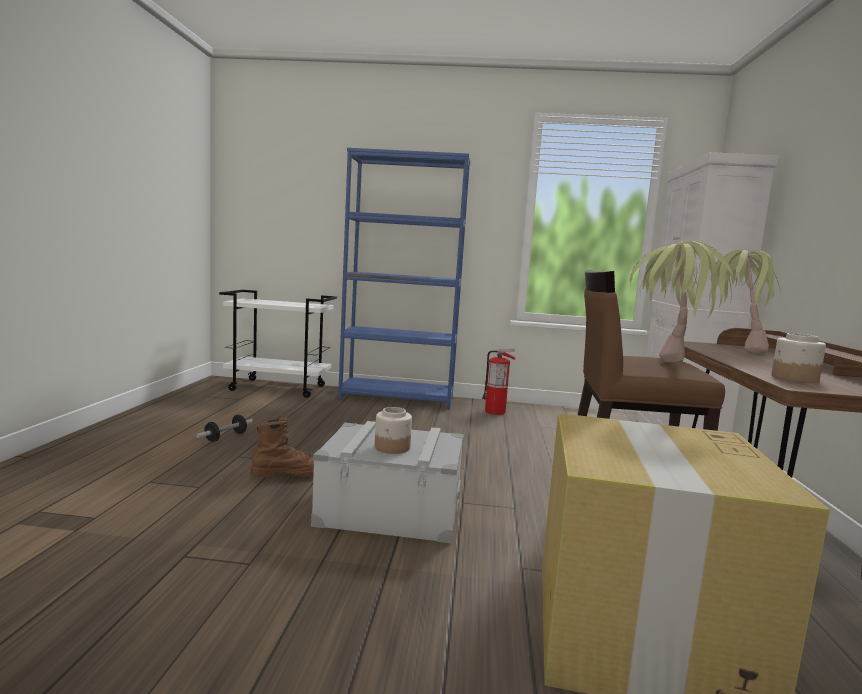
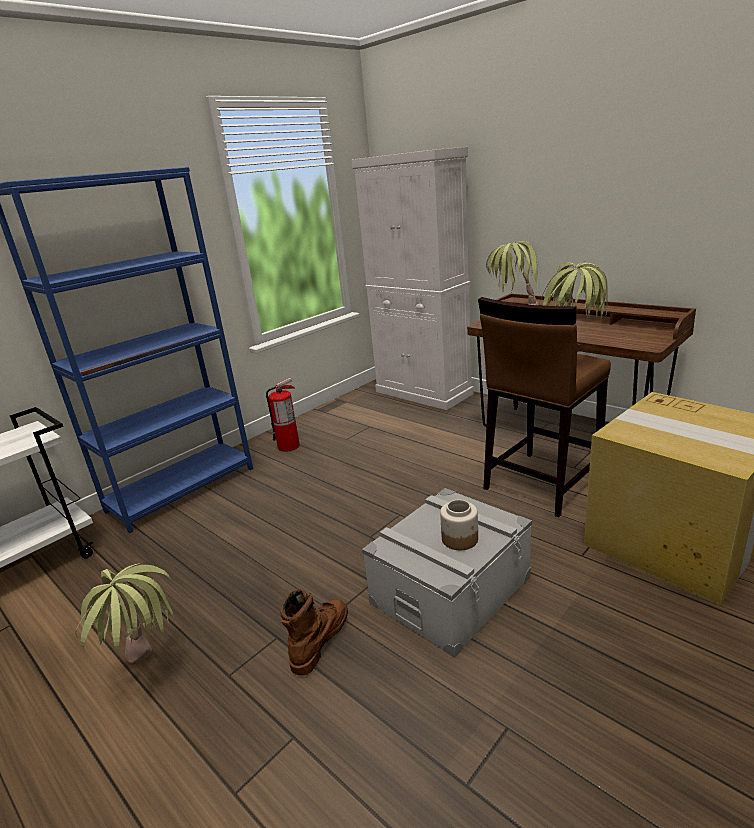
camera: 50 degrees left, 15 degrees up
(226, 437) = (149, 674): dumbbell -> potted plant
(794, 378) = (625, 339): jar -> none

